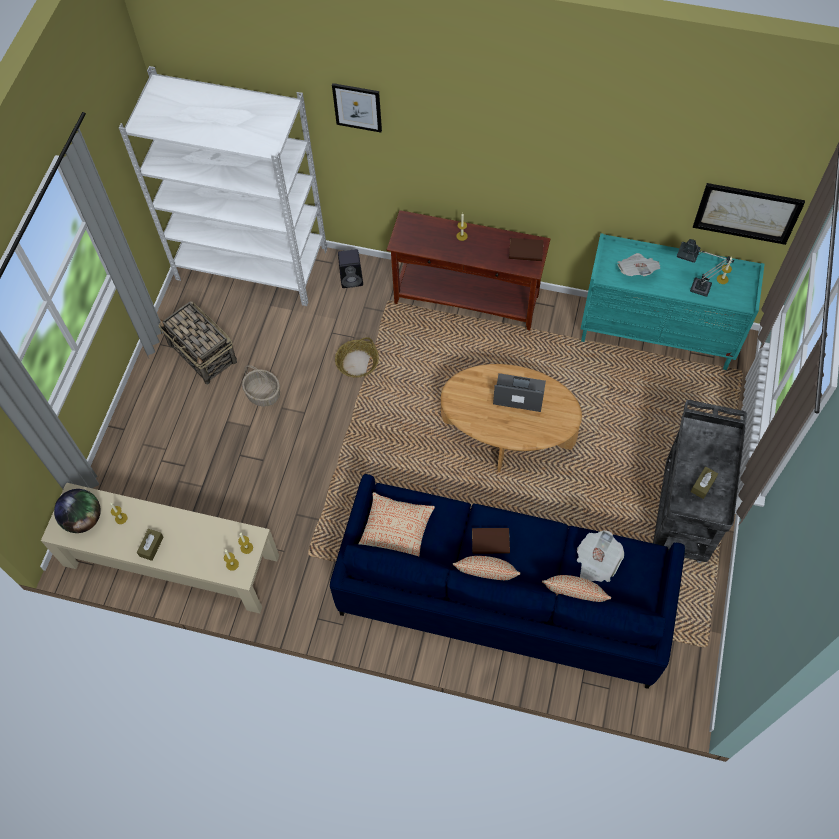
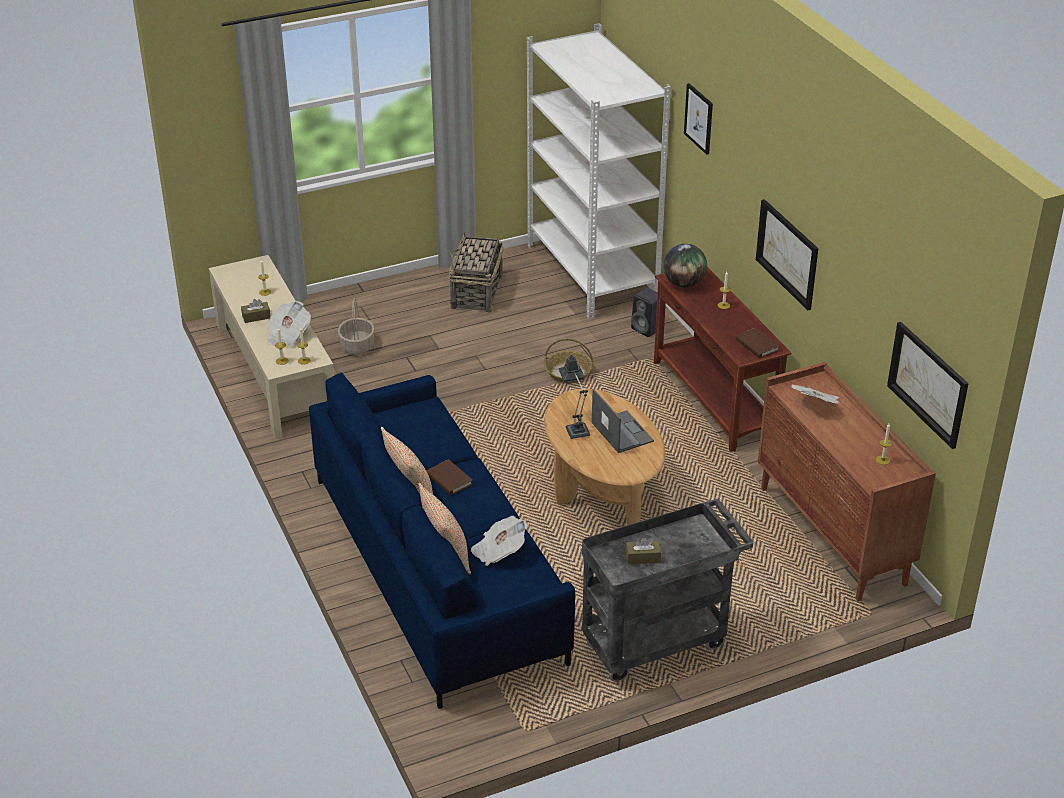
camera: 50 degrees right, 25 degrees down
(84, 519) = (246, 277): globe -> globe (684, 283)
(200, 538) = (288, 335): none -> newspaper
(264, 394) = (477, 340): basket -> basket (357, 346)
(396, 531) = (401, 424): beige pillow -> none
(527, 174) = (787, 253): none -> picture
(657, 337) = (832, 536): turquoise cabinet -> brown cabinet
(695, 286) = (850, 446): table lamp -> table lamp (576, 428)

